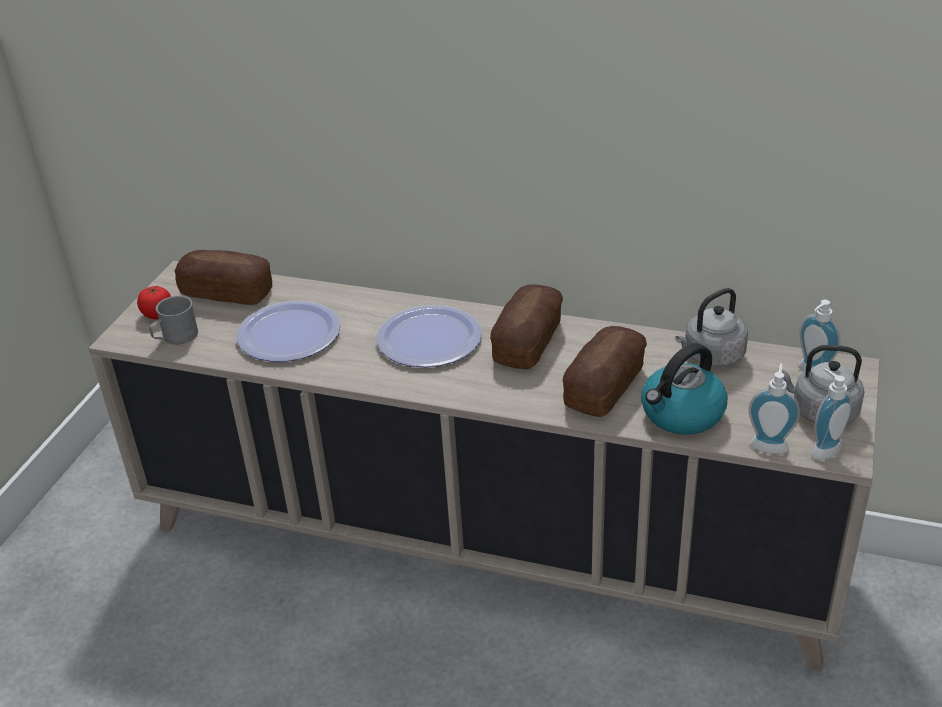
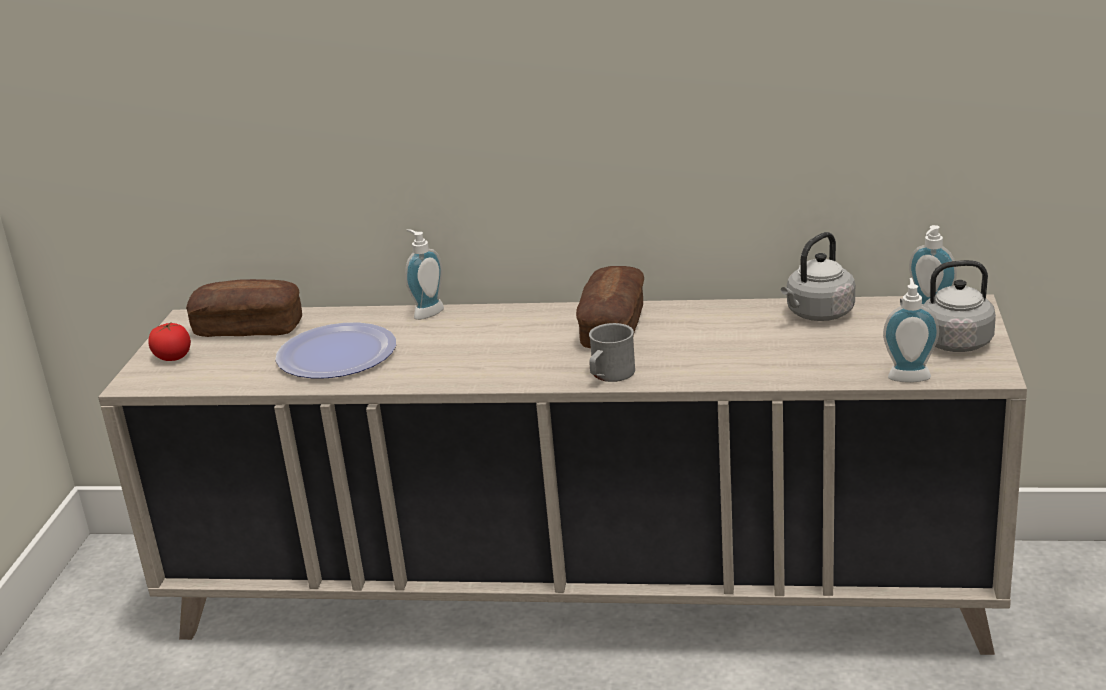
camera: 10 degrees left, 10 degrees down
(175, 337) = (202, 374): grey mug -> grey mug (609, 375)
(429, 338) = (501, 338): plate -> none
(604, 387) = (713, 352): bread -> none
(681, 414) = (805, 364): kettle -> none
(823, 448) = (966, 371): soap dispenser -> soap dispenser (426, 312)

